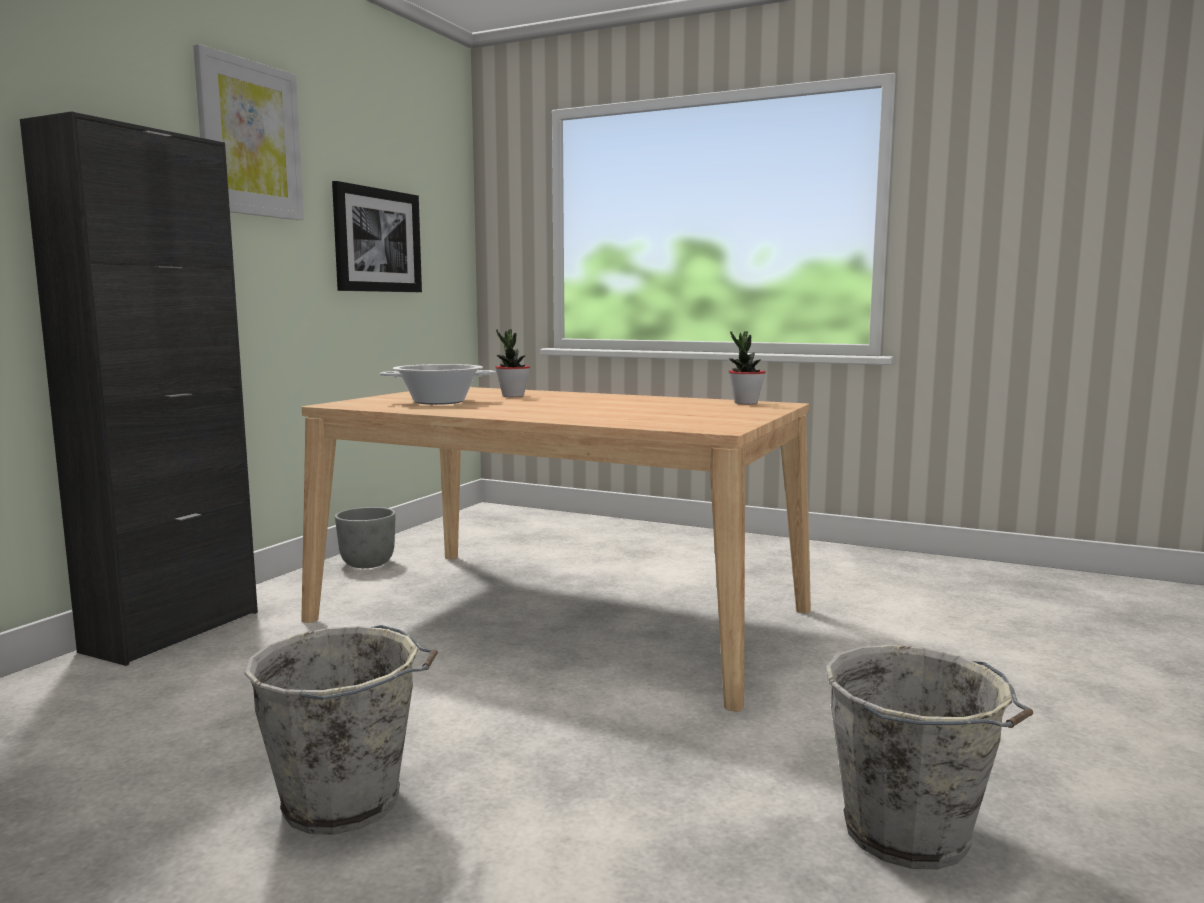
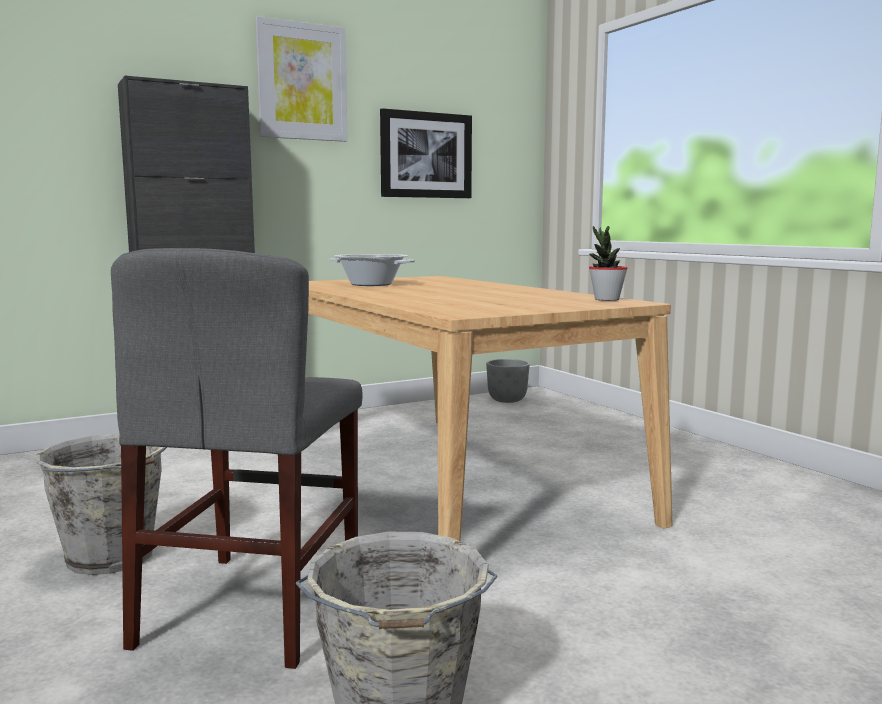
camera: 35 degrees right, 0 degrees up
(367, 564) = (378, 417): grey planter -> grey planter (507, 400)
(513, 396) = (444, 284): potted plant -> none
(608, 790) = (253, 606): none -> grey chair

